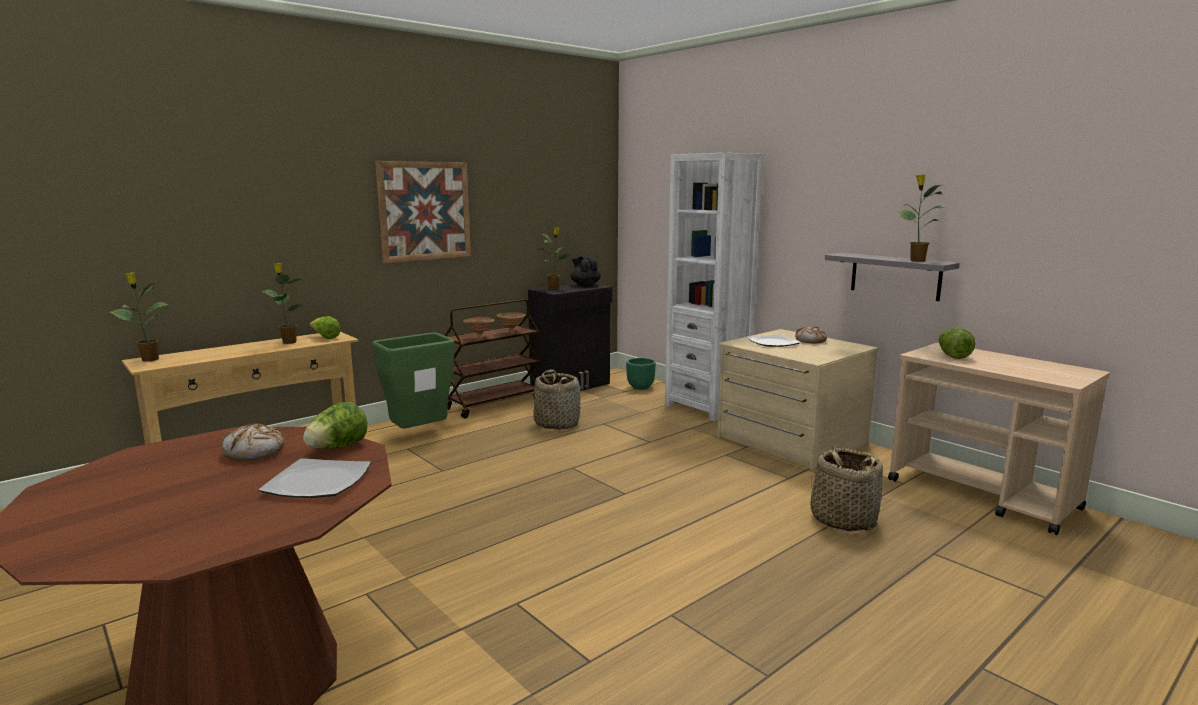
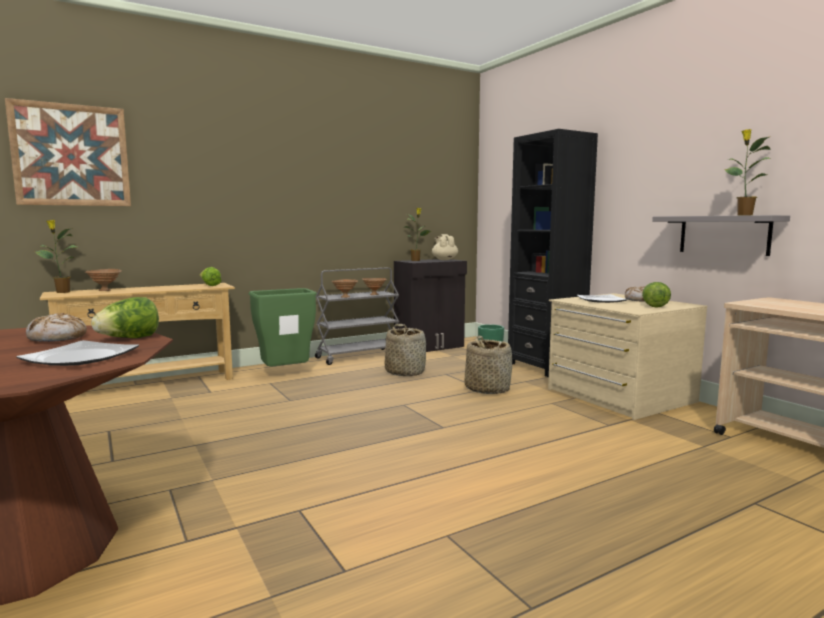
camera: 10 degrees right, 5 degrees down
(203, 354) = (105, 290): none -> brown bowl
(288, 342) = (178, 287): potted plant -> none
(424, 211) = (304, 188): picture -> picture (71, 155)
(494, 404) = (358, 356): brown cart -> grey cart
(585, 285) = (444, 259): black teapot -> beige teapot
(706, 407) = (545, 366): white bookcase -> black bookcase
(842, 519) = (657, 464): basket -> basket (487, 389)
(952, 356) = (781, 304): lettuce -> lettuce (654, 306)

